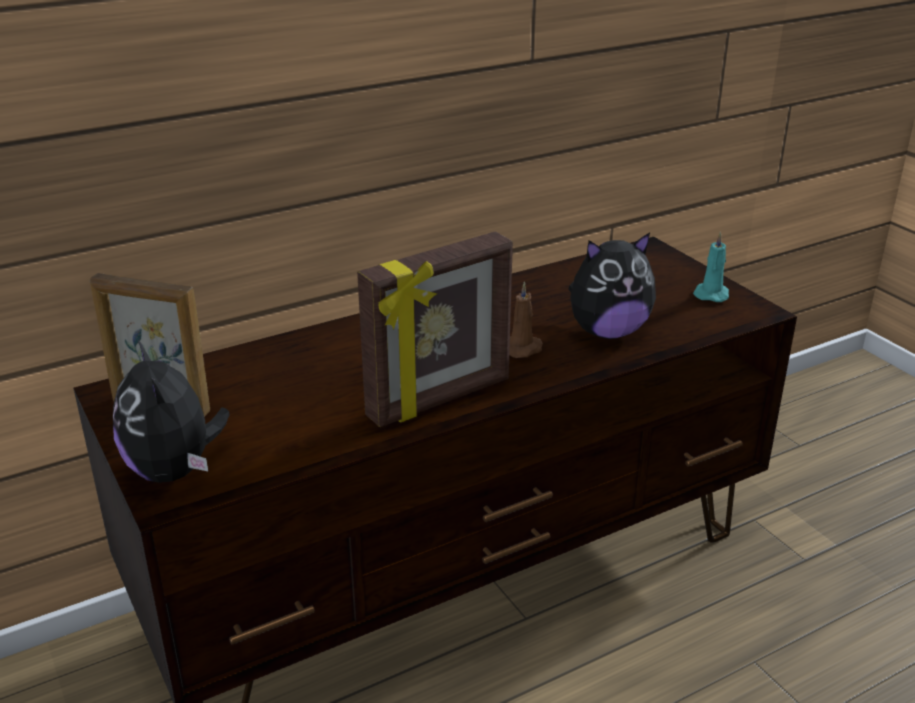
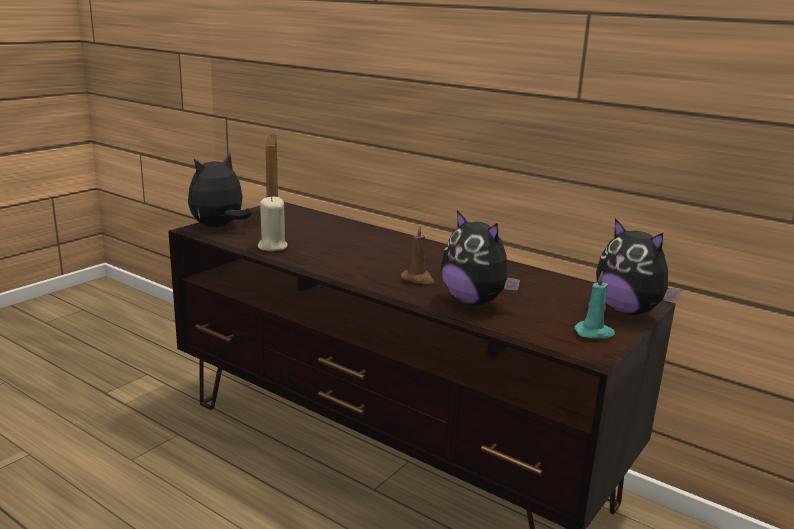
camera: 65 degrees right, 10 degrees down
(321, 433) = (272, 246): none -> beige candle
(440, 399) = (331, 266): picture frame -> none
(665, 262) = (628, 311): none -> plush toy

